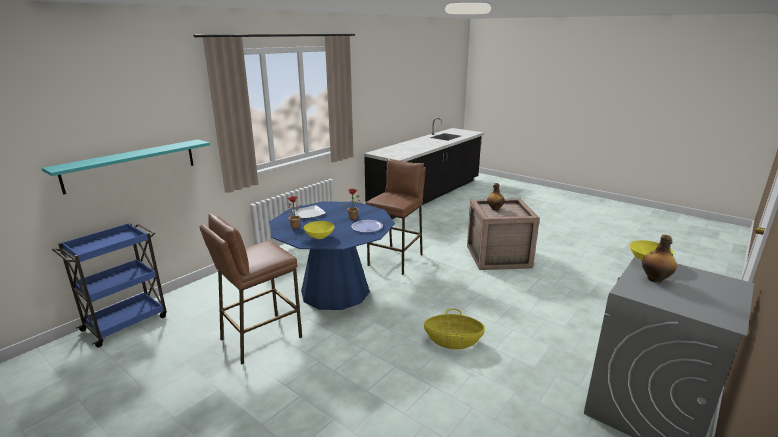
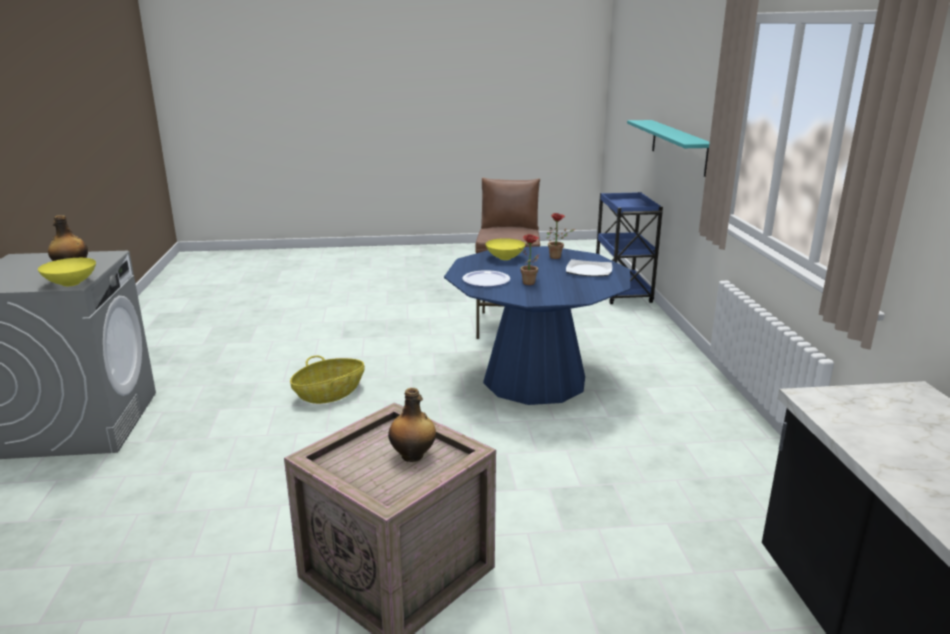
camera: 135 degrees right, 0 degrees up
(396, 260) = (554, 456): brown stool -> none

